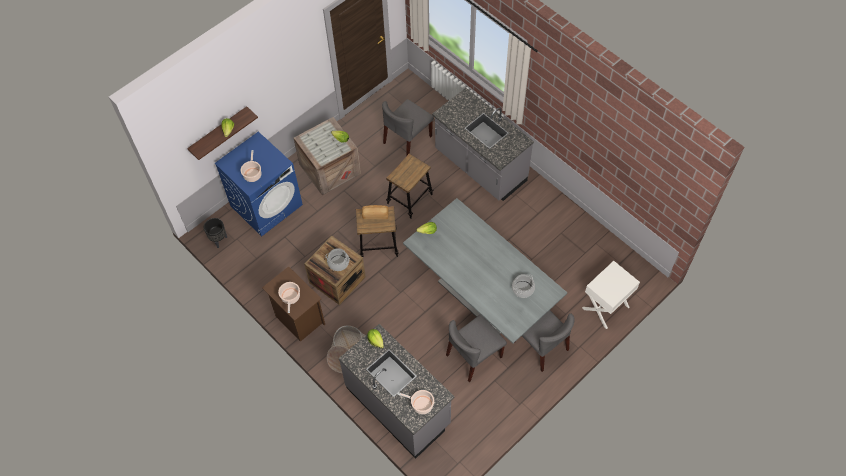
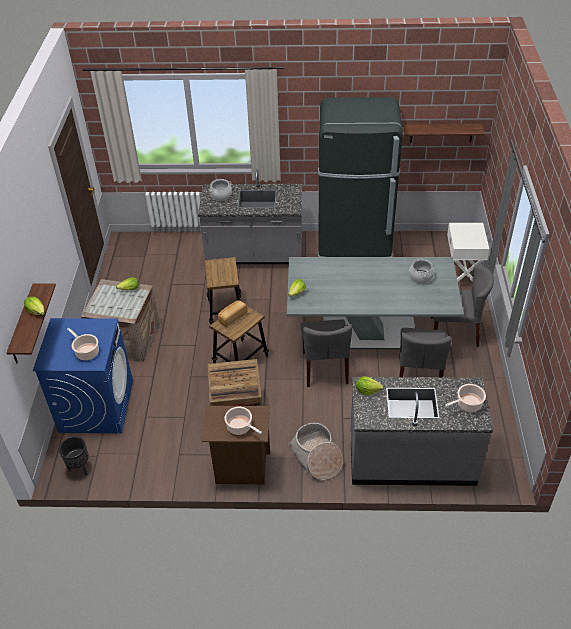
camera: 45 degrees left, 15 degrees down
(338, 263) = (241, 378): cooking pot -> cooking pot (221, 195)
(407, 140) = (172, 276): grey chair -> grey chair (325, 368)
(554, 220) = (354, 250): none -> black fridge
(653, 185) = (441, 133): none -> shelf

